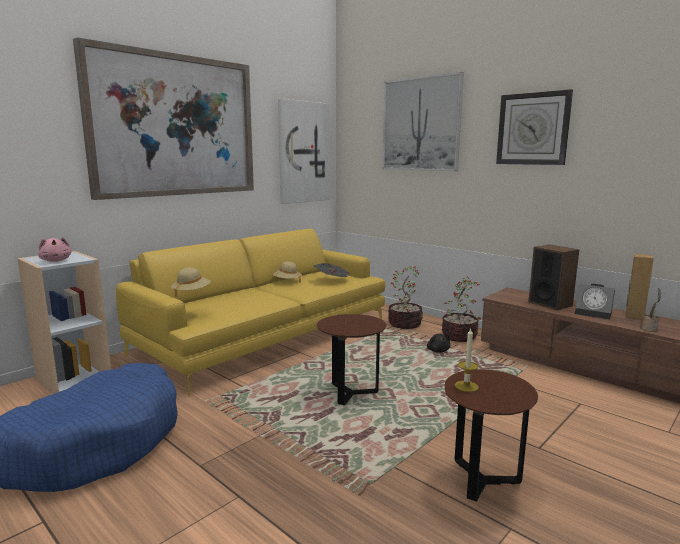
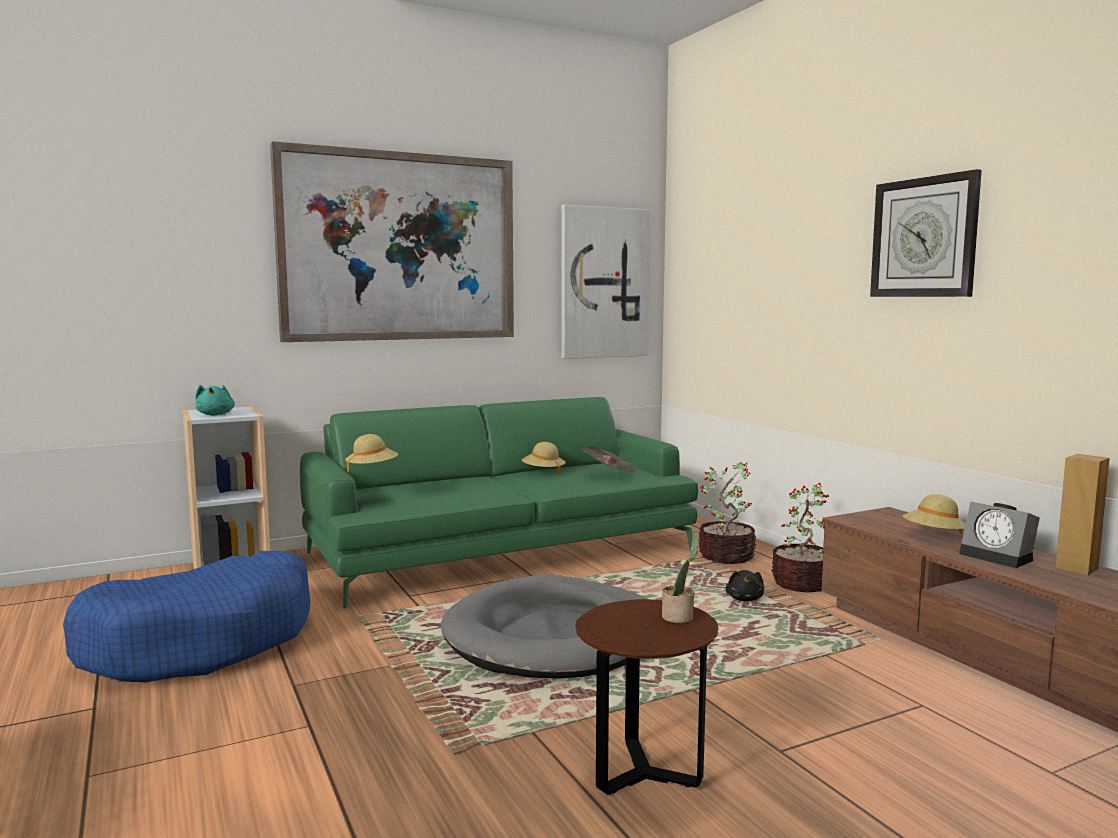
camera: 20 degrees right, 5 degrees down
(56, 261) = (216, 415): pink plush toy -> turquoise plush toy
(263, 336) = (499, 550): yellow sofa -> green sofa
(351, 394) = (555, 636): brown side table -> grey dog bed
(421, 124) = (770, 236): picture -> none
(466, 386) = (615, 616): candle -> none
(550, 304) = (934, 536): speaker -> beige hat
(649, 329) = (1075, 589): potted plant -> potted plant (680, 617)

